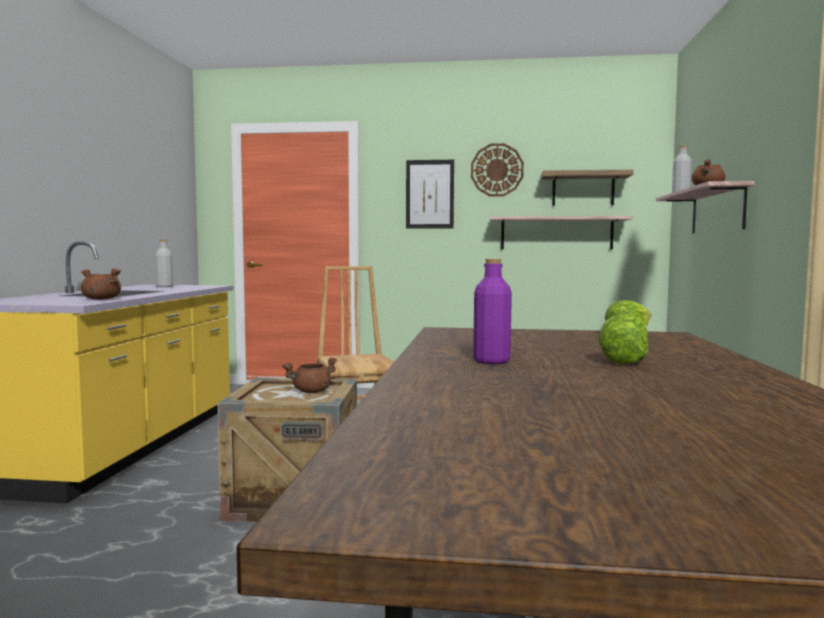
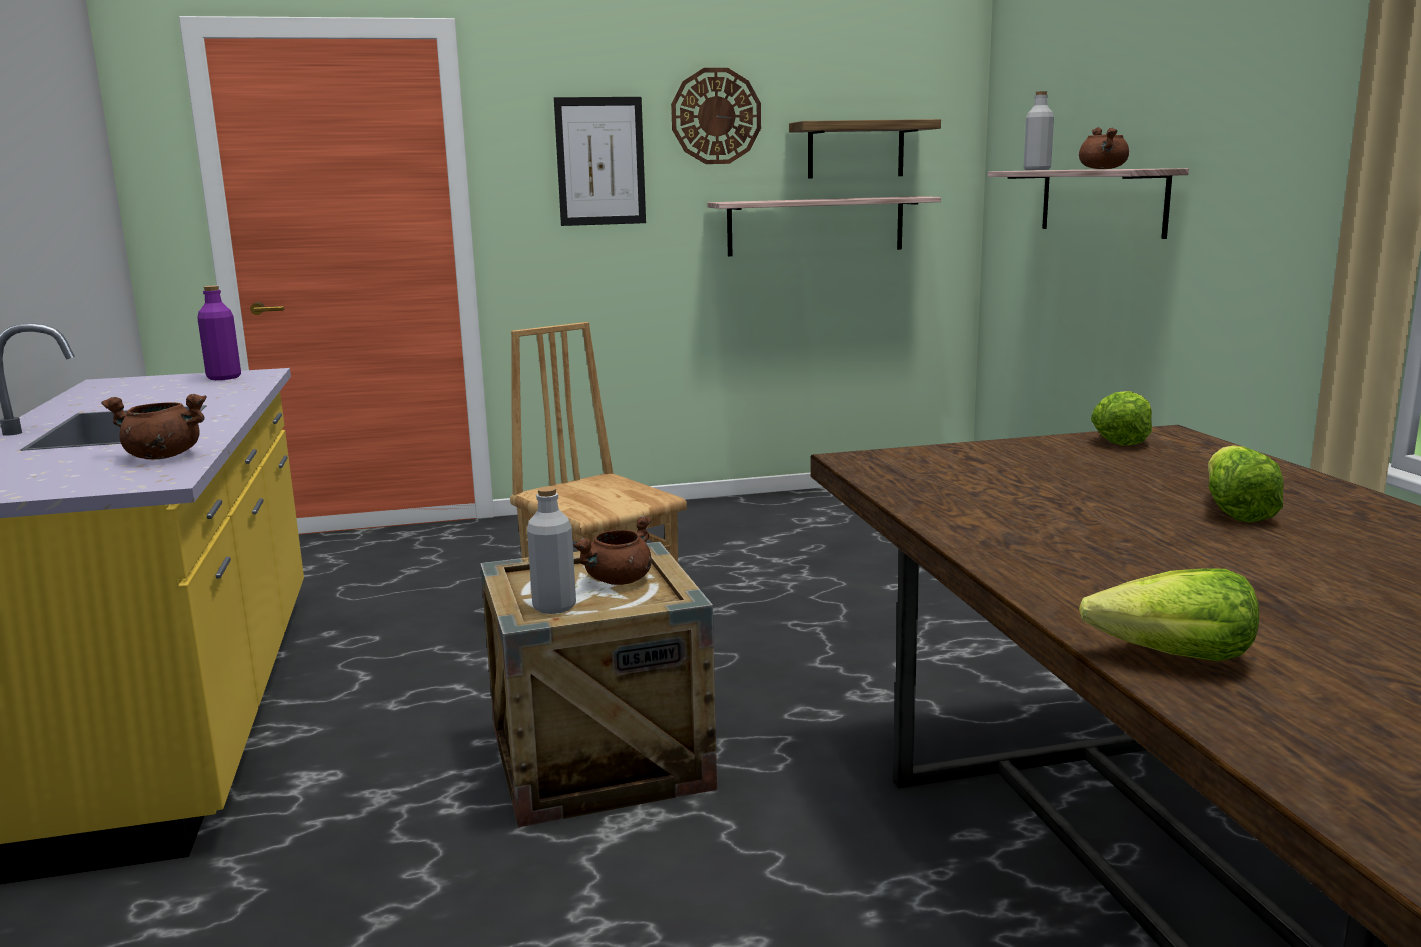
camera: 20 degrees left, 10 degrees up
(164, 286) = (161, 386): grey bottle -> grey bottle (554, 606)
(417, 401) = (1173, 657): none -> lettuce
(491, 361) = (1082, 540): purple bottle -> purple bottle (224, 377)

